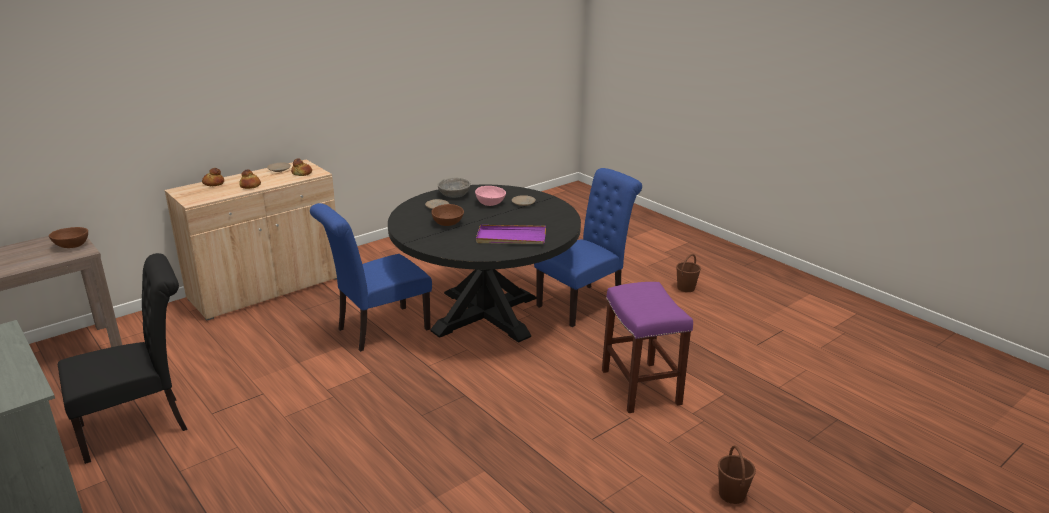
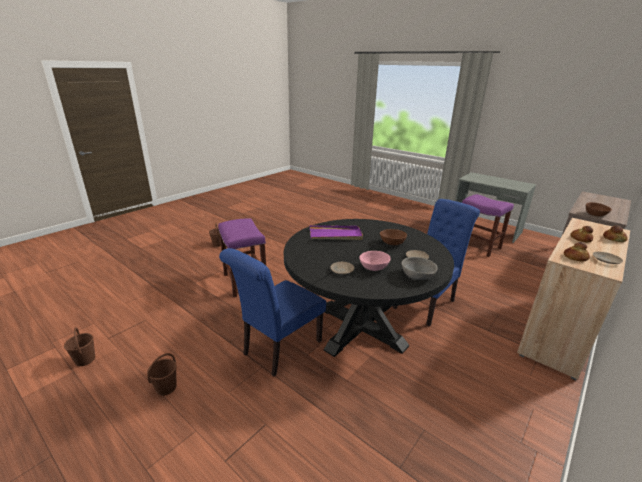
camera: 170 degrees right, 0 degrees up
(141, 425) = (476, 246): black chair -> purple stool
(785, 313) = (85, 359): none -> brown bucket

